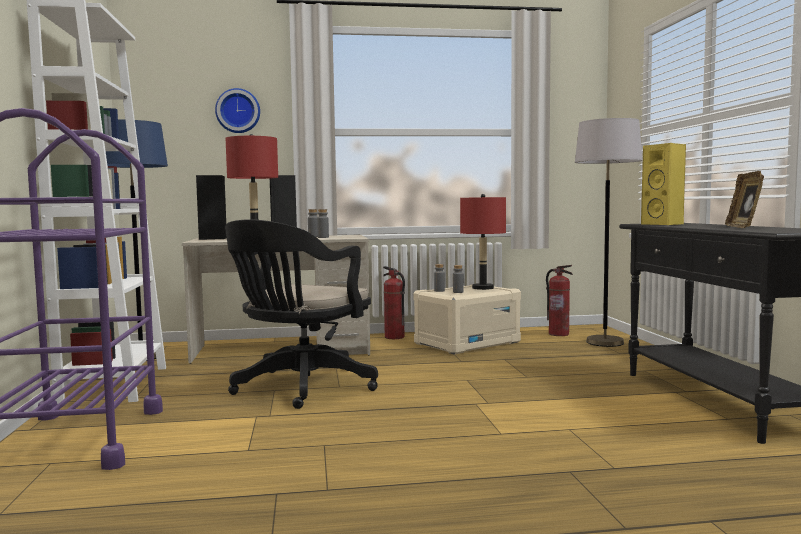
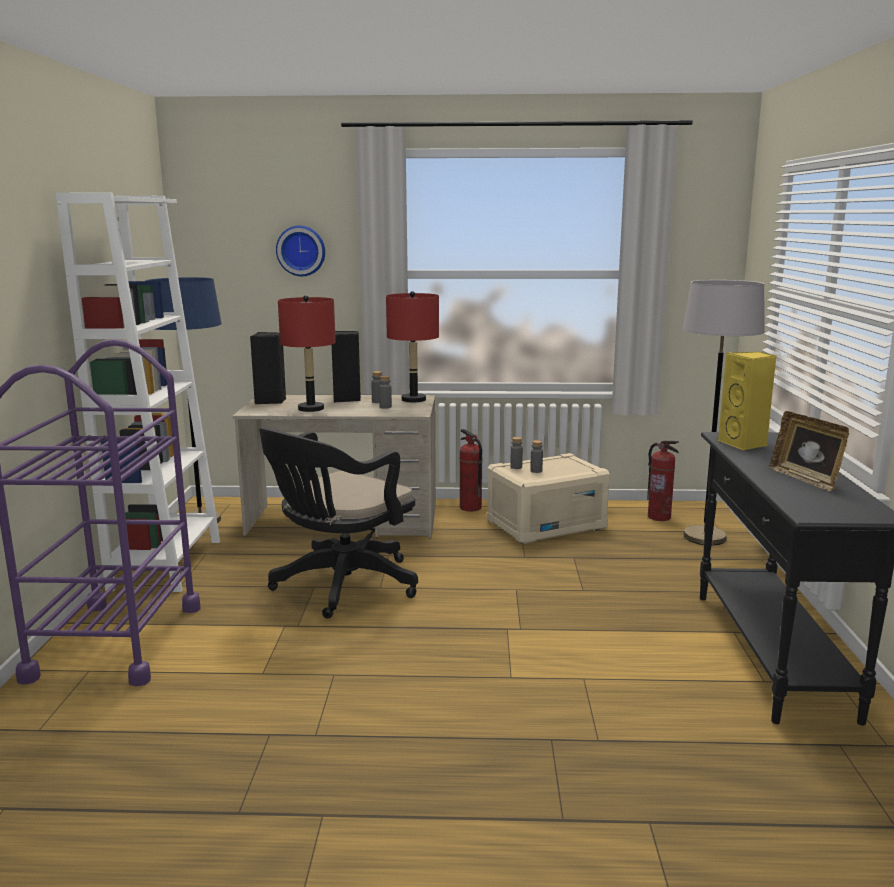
camera: 10 degrees right, 10 degrees up
(483, 288) = (568, 464): red table lamp -> red table lamp (413, 400)
(743, 227) = (805, 479): picture frame -> picture frame turned 45 degrees counterclockwise

